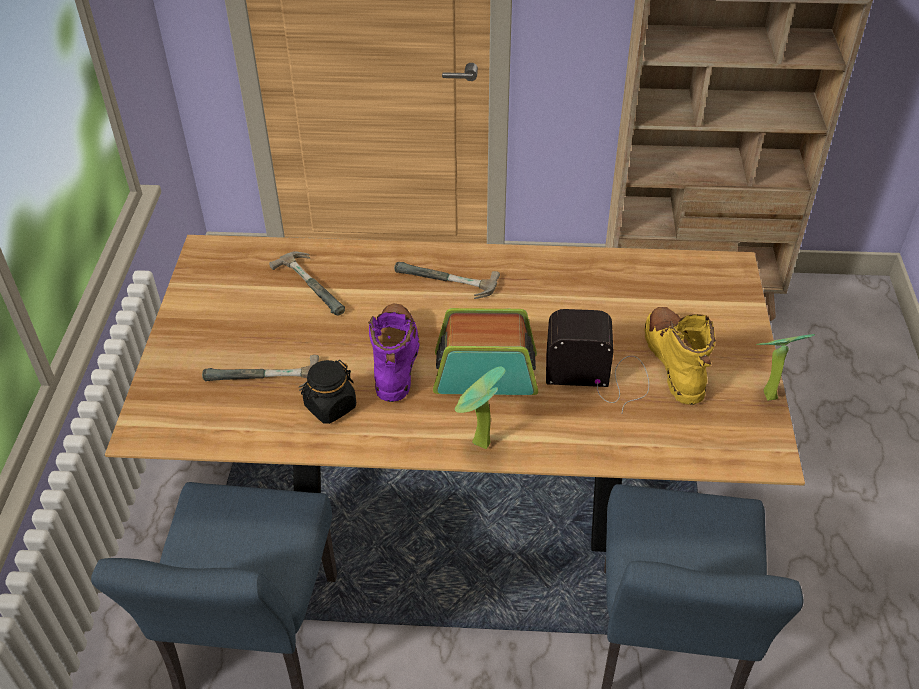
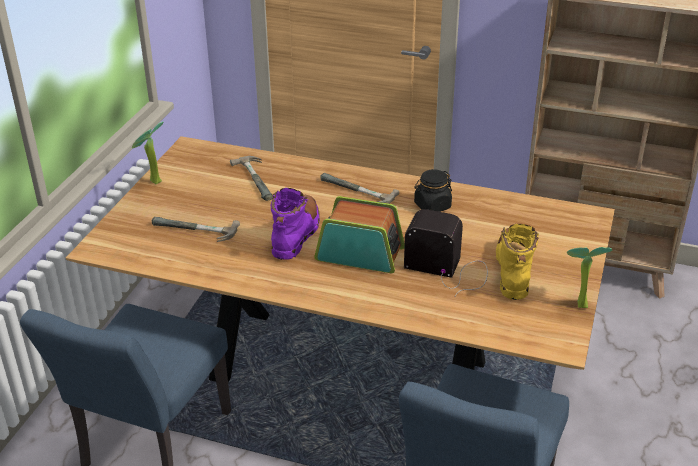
camera: 15 degrees right, 10 degrees down
(330, 406) = (235, 255): black jar -> black jar (432, 206)
(478, 445) = (333, 297): potted plant -> potted plant (153, 182)

